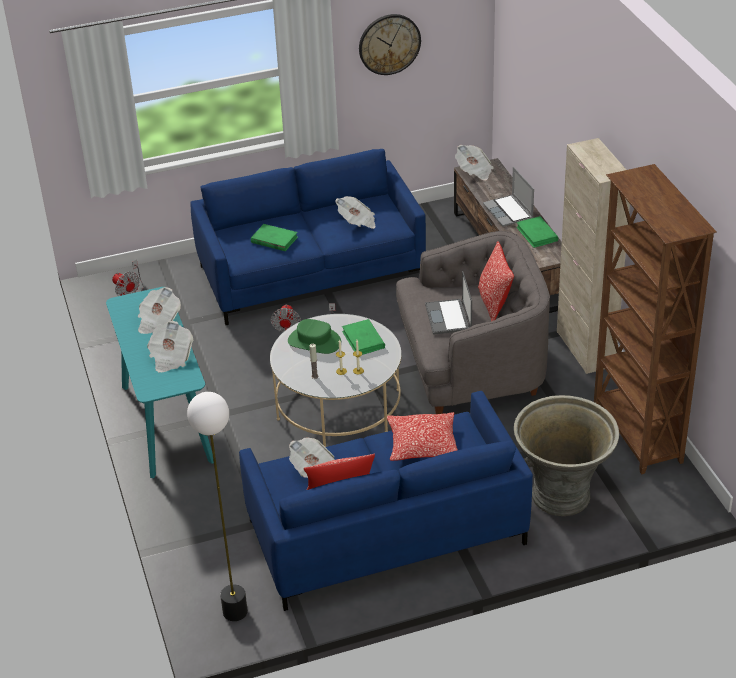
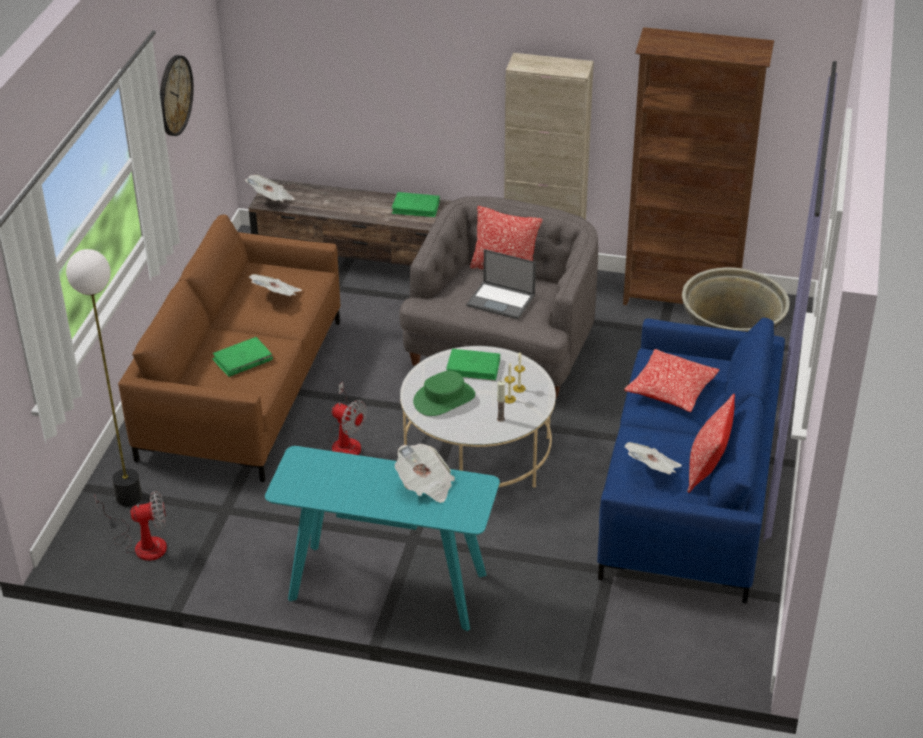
camera: 60 degrees left, 0 degrees up
(158, 322) = (350, 473): newspaper -> none
(234, 612) = (723, 639): floor lamp -> floor lamp (129, 498)
(311, 273) = (243, 388): blue sofa -> brown sofa
(509, 212) = (363, 207): laptop -> none

